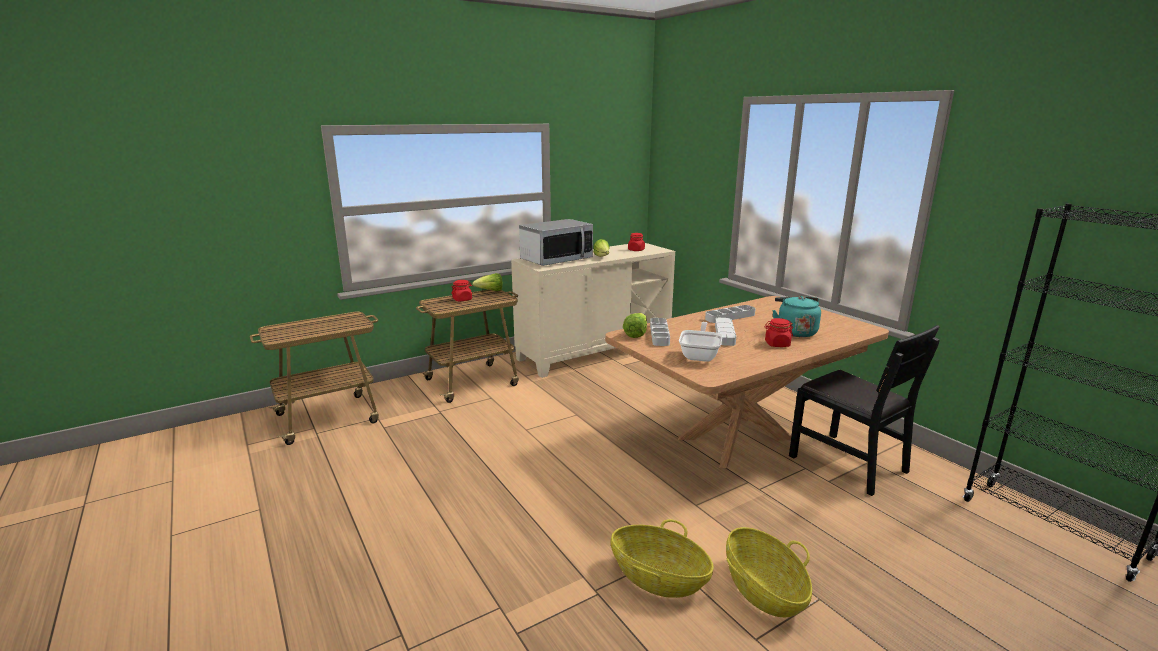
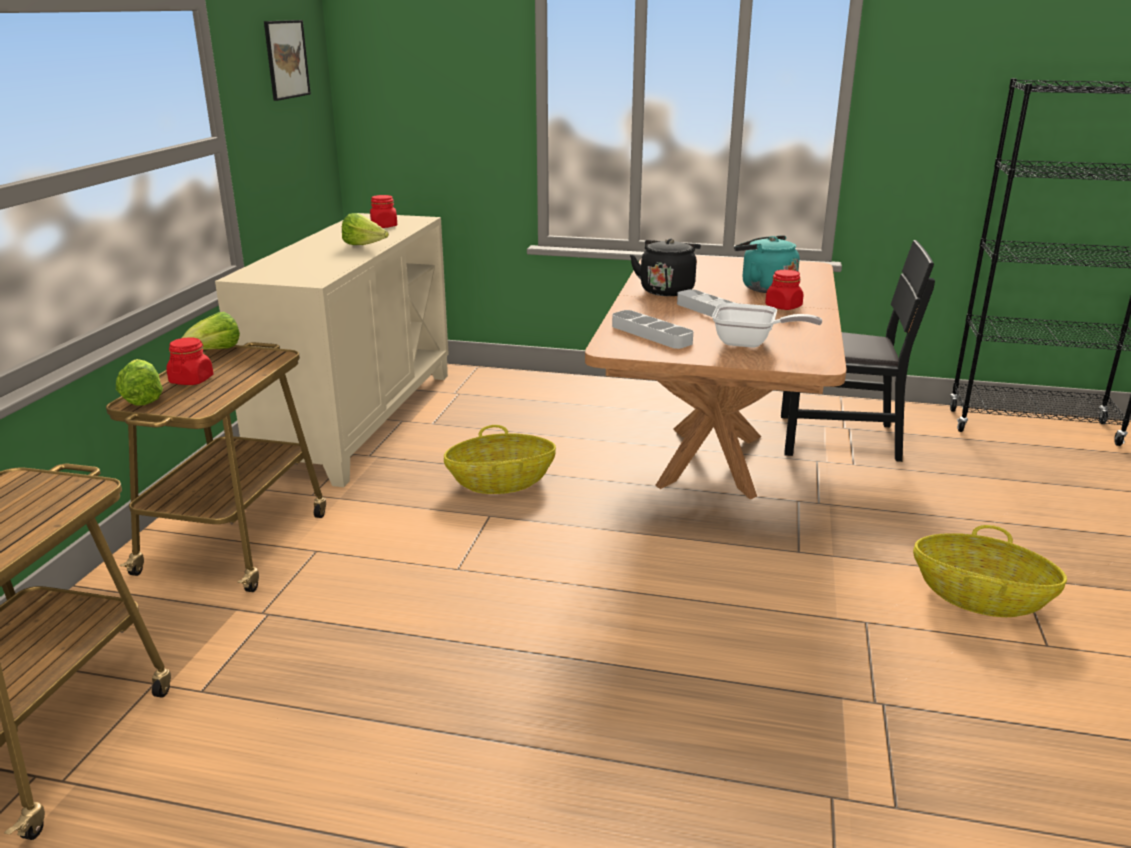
camera: 45 degrees left, 5 degrees up
(556, 260) = (300, 264): microwave -> none
(610, 156) = (286, 59): none -> picture
(636, 334) = (624, 342): lettuce -> lettuce (142, 398)
(658, 578) = (898, 647): basket -> basket (501, 482)
(700, 355) = (750, 343): frying pan -> frying pan turned 135 degrees clockwise
(730, 317) = (667, 290): grey tray -> black kettle

